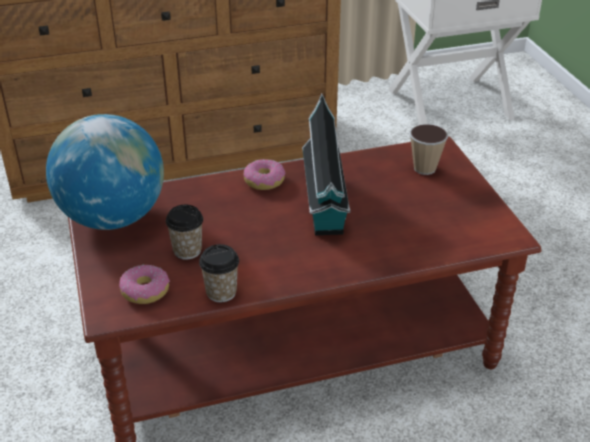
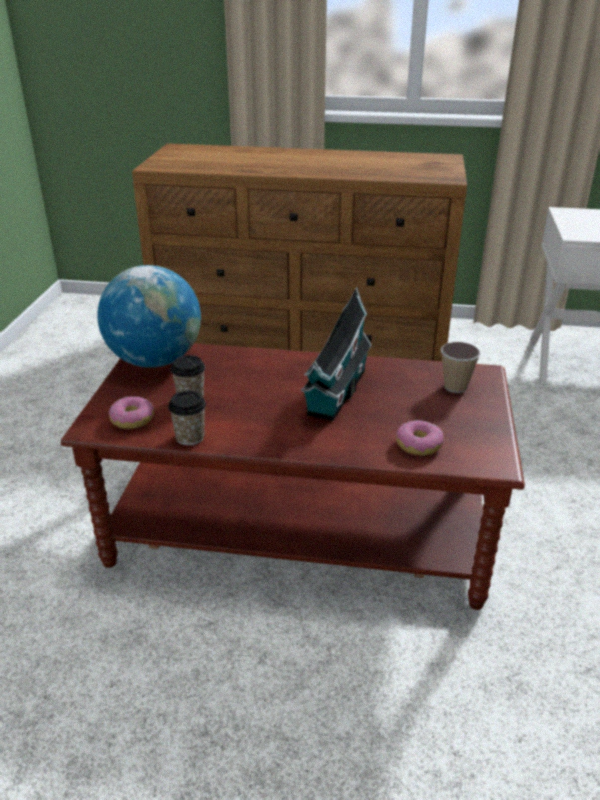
camera: 25 degrees right, 5 degrees down
(264, 181) = (299, 363): donut -> donut (418, 445)

